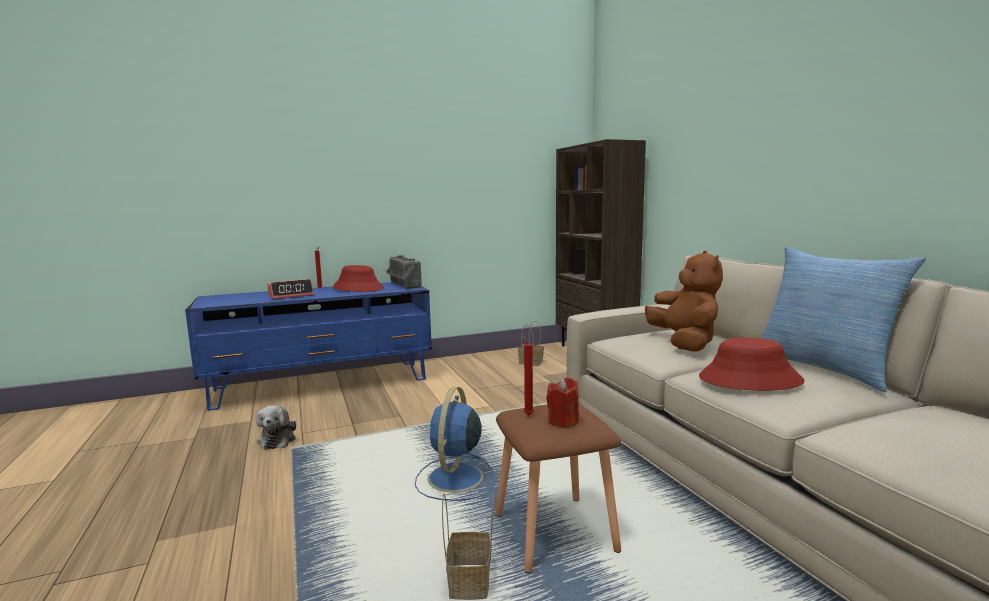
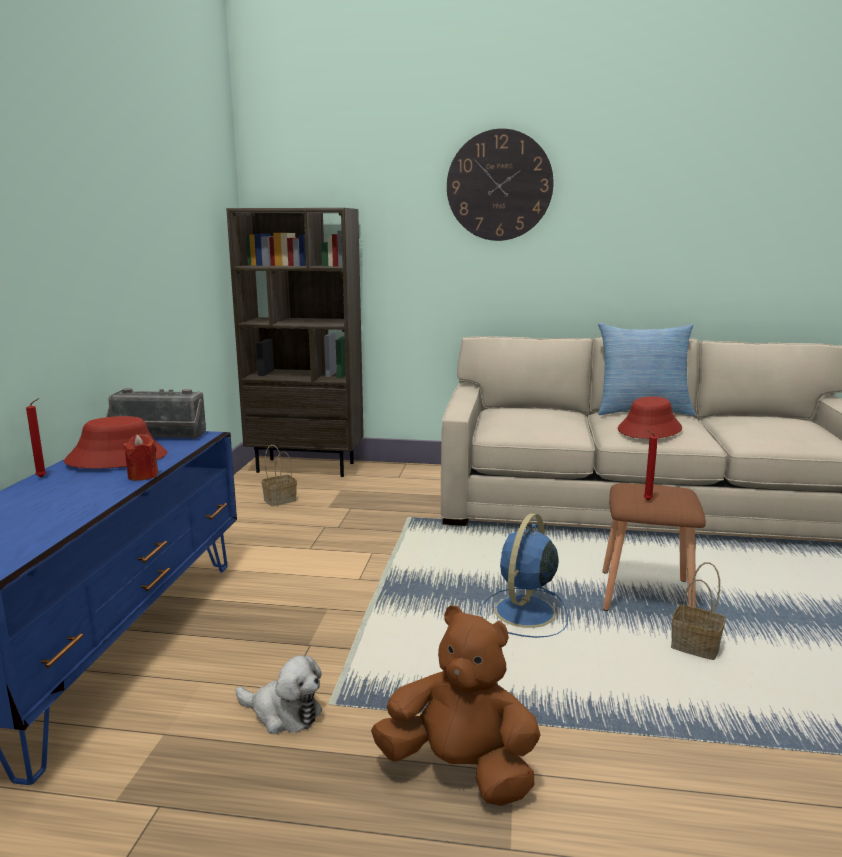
camera: 60 degrees left, 5 degrees up
(291, 295) = (66, 500): alarm clock -> none
(454, 479) = (524, 613): blue fan -> blue fan turned 75 degrees clockwise
(563, 421) = (669, 493): red candle -> red candle (143, 476)
(684, 343) = (544, 419): brown plush toy -> brown plush toy (460, 769)
(749, 99) = (499, 185): none -> wall clock

